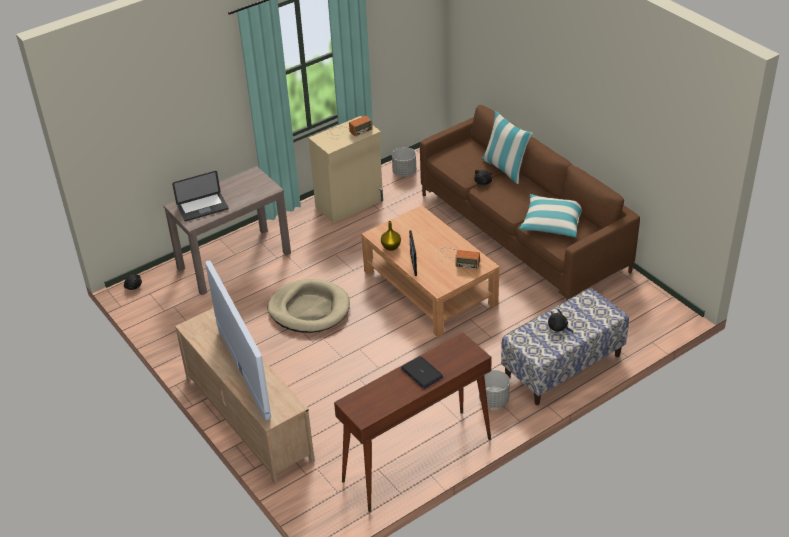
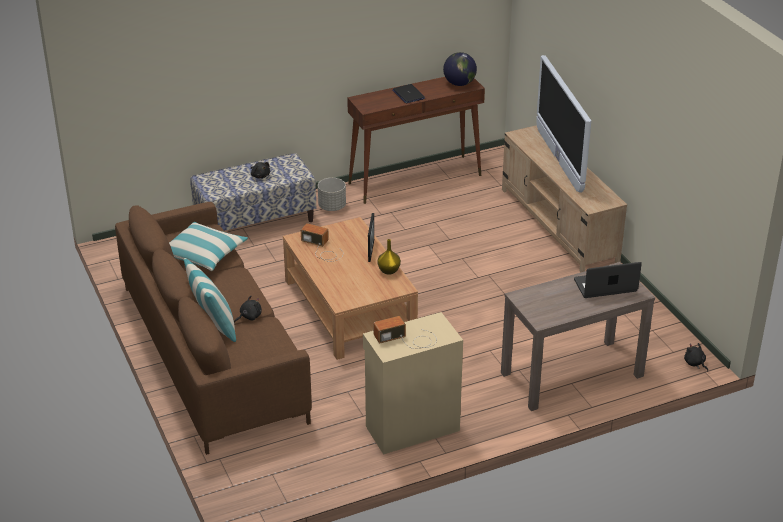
camera: 170 degrees left, 5 degrees down
(309, 309) = (487, 306): beige dog bed -> none
(366, 404) = (459, 83): none -> globe
(404, 172) = (320, 465): grey planter -> none

